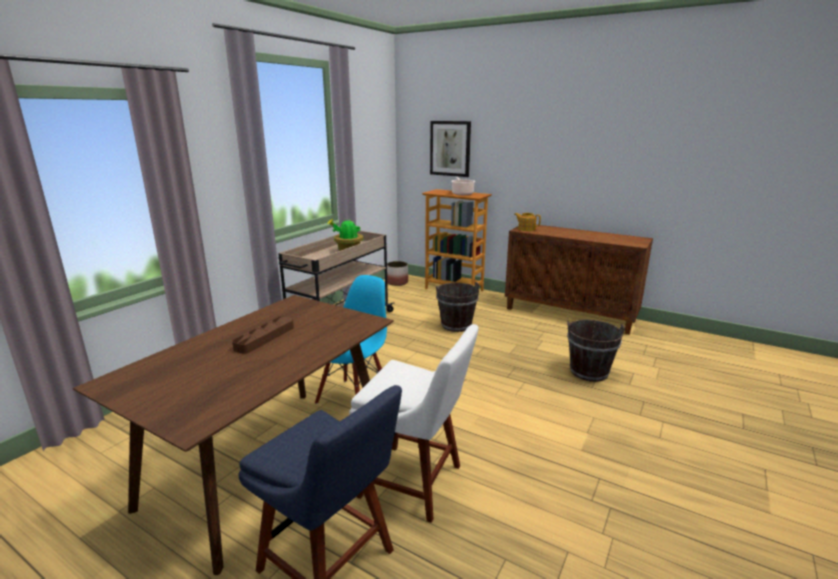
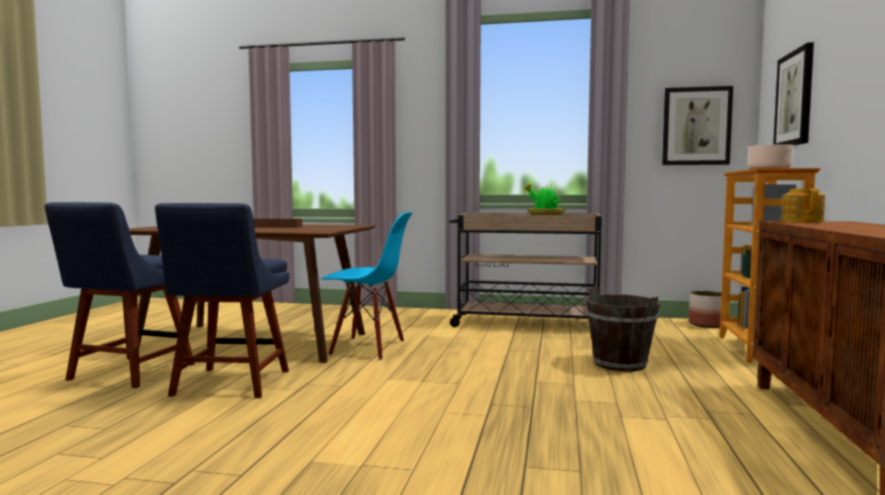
camera: 70 degrees right, 15 degrees down
(375, 156) = (696, 126): none -> picture
(416, 482) = (229, 384): white chair -> blue chair
(589, 372) = (584, 462): brown bucket -> none

